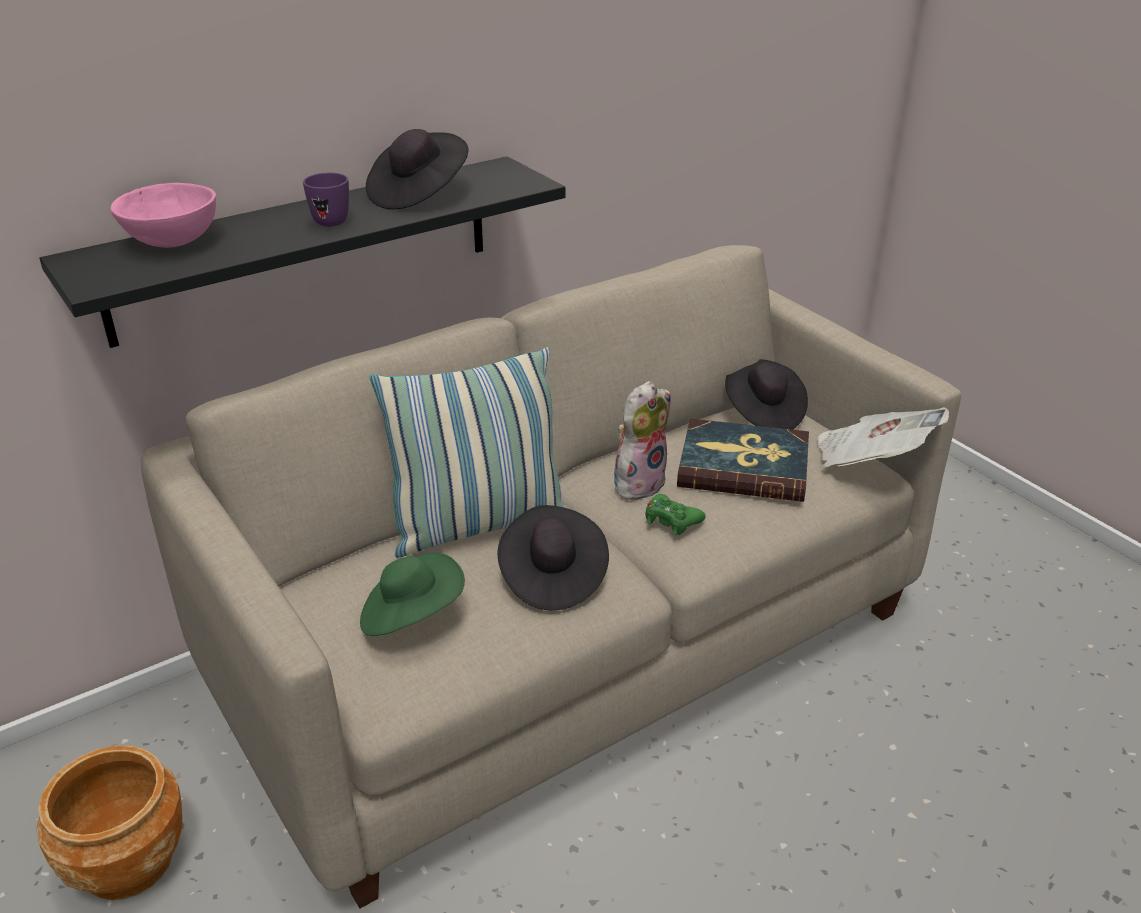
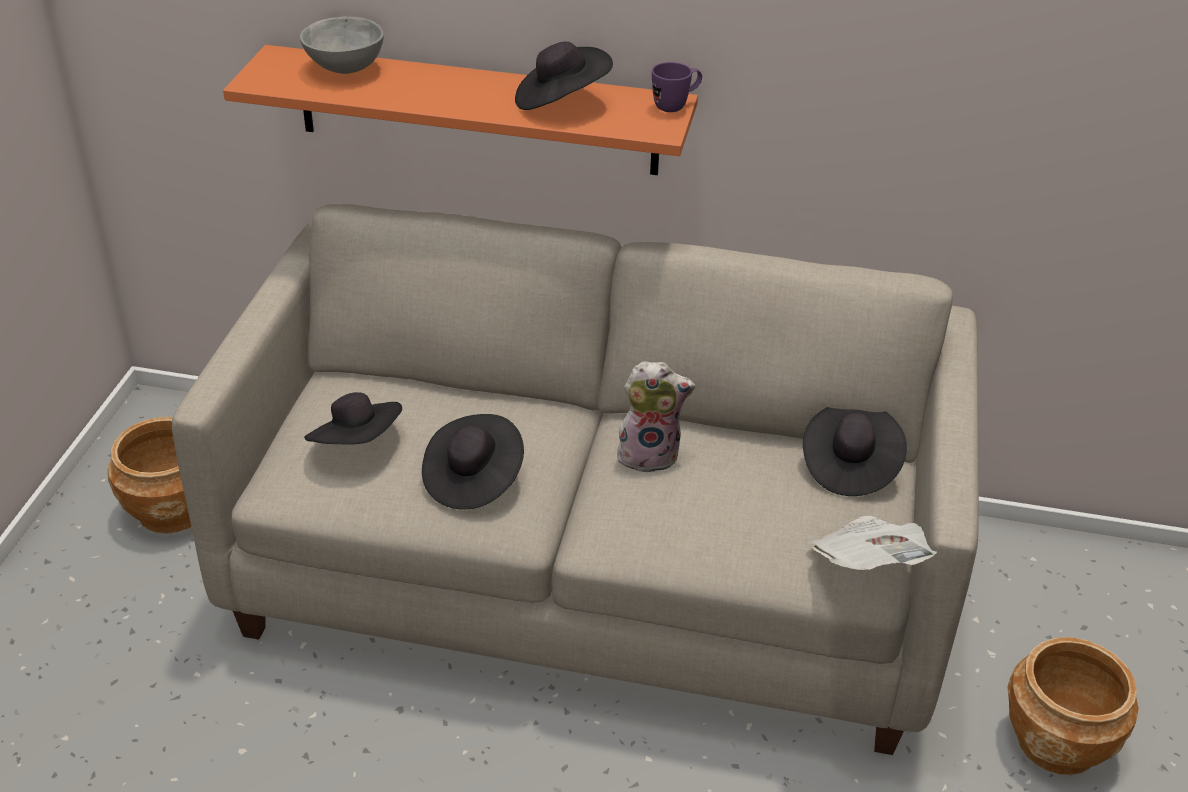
camera: 45 degrees right, 5 degrees up
(172, 243) = (344, 69): pink bowl -> grey bowl
(304, 248) = (477, 110): black shelf -> orange shelf
(334, 220) = (466, 97): purple mug -> purple mug (676, 106)
(411, 616) = (357, 443): green hat -> black hat
(478, 525) = (488, 410): pillow -> none
(671, 520) = (622, 499): green game controller -> none
(743, 466) = (750, 497): book -> none
(948, 543) = (1056, 741): none -> brown planter

